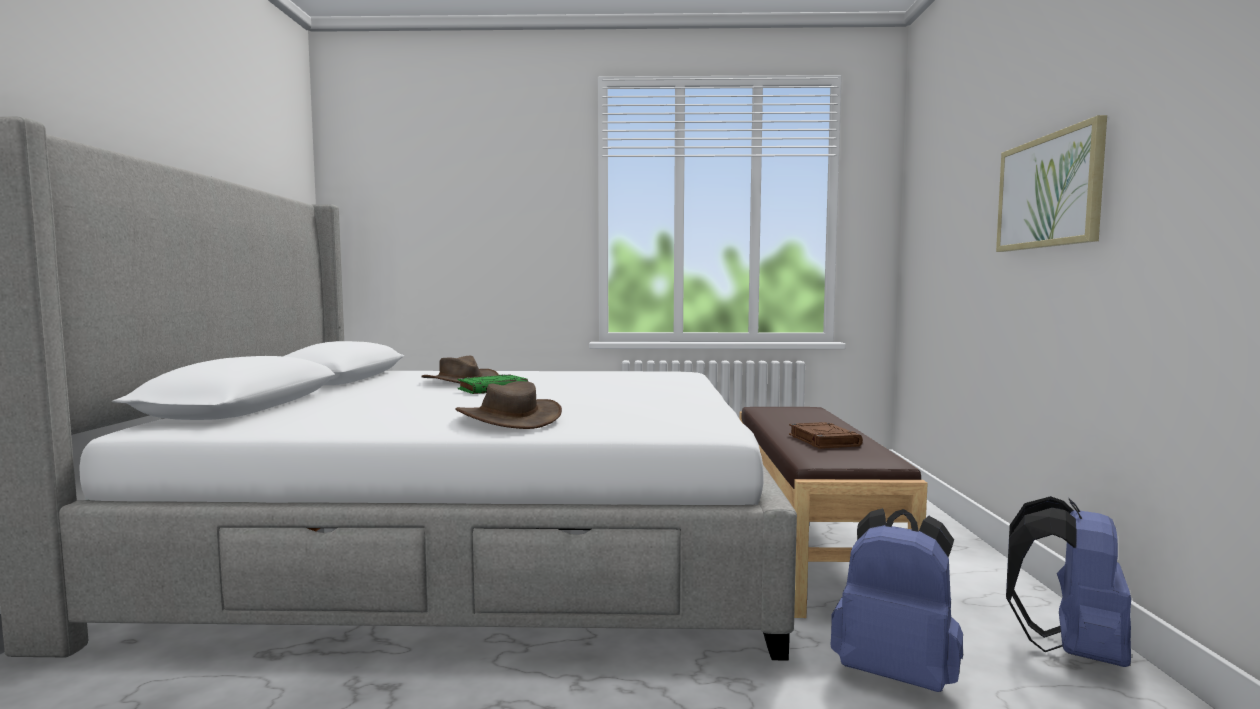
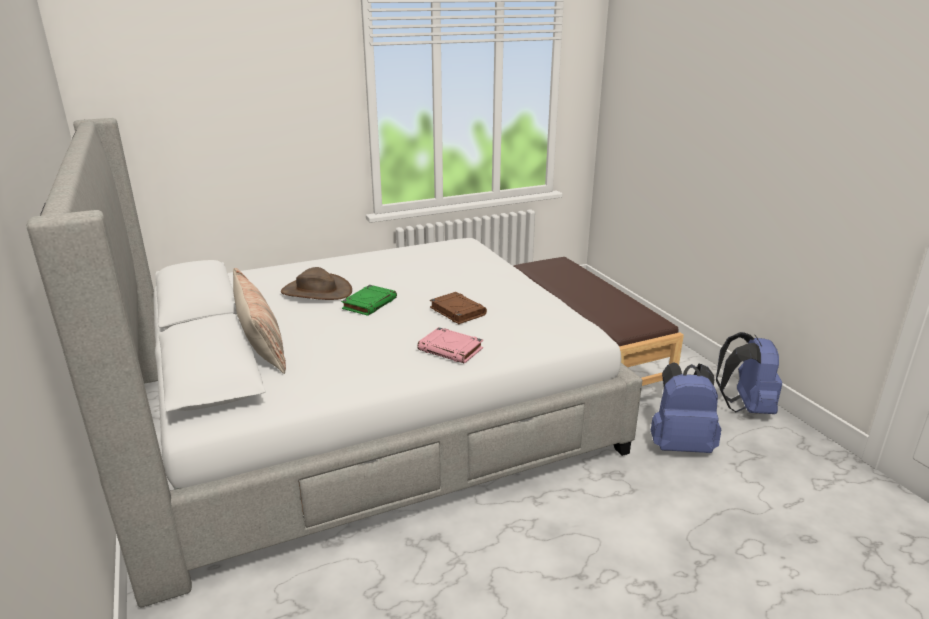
camera: 25 degrees left, 20 degrees up
(333, 398) = (261, 343): none -> pillow
(509, 418) = (451, 349): brown hat -> pink book
(823, 440) = (605, 304): brown book -> brown book (457, 311)
(1049, 192) = (743, 131): picture -> none

